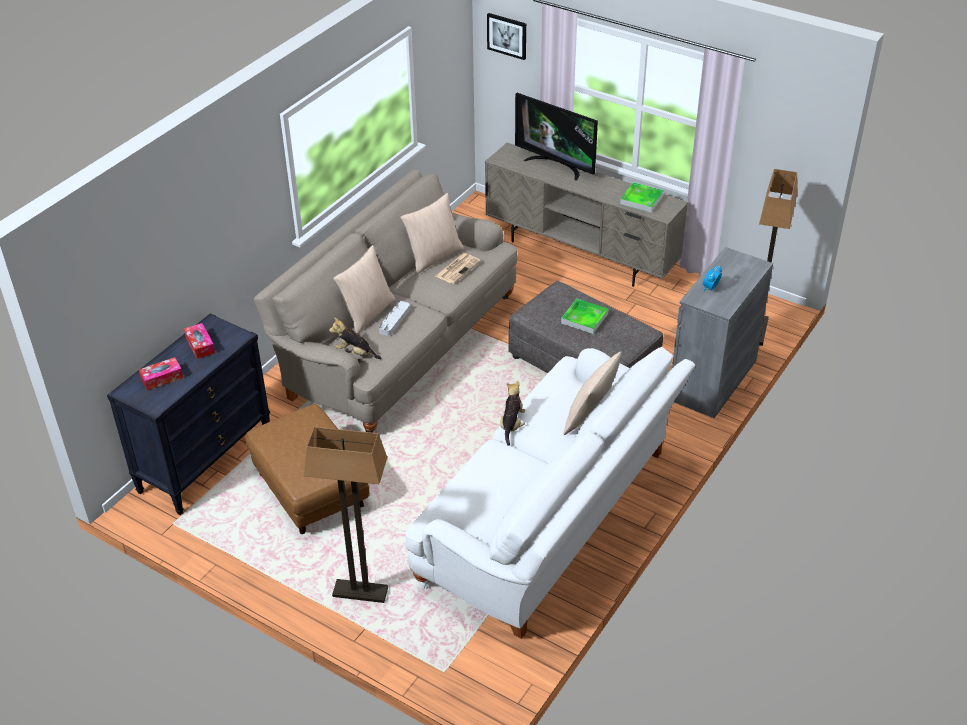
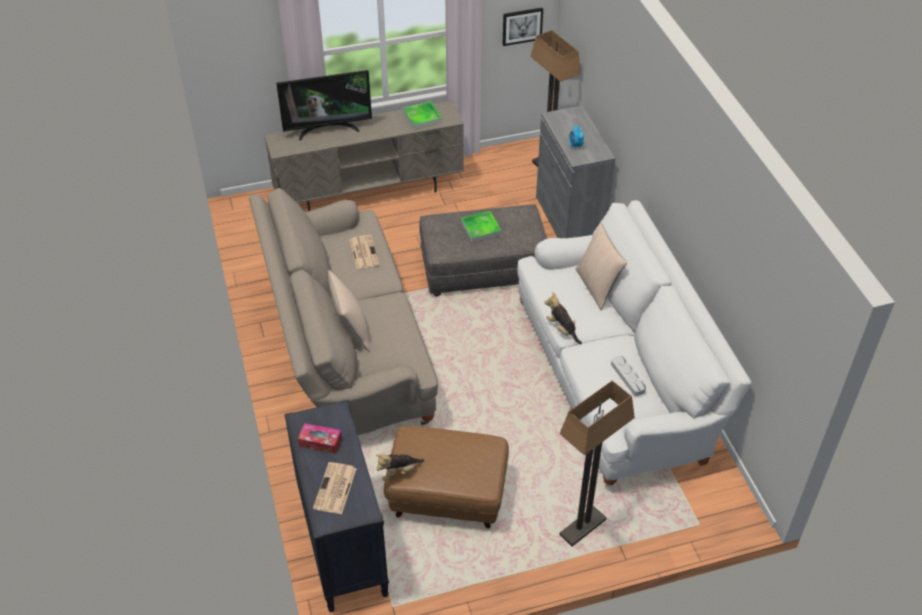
camera: 50 degrees left, 5 degrees up
(162, 378) = (335, 489): tissue box -> newspaper
(355, 353) = (390, 365): plush toy -> plush toy (399, 472)
(394, 320) = (381, 321): grey tray -> grey tray (628, 377)
(433, 256) = (331, 256): beige pillow -> none
(507, 35) = (234, 37): picture -> picture (522, 26)

